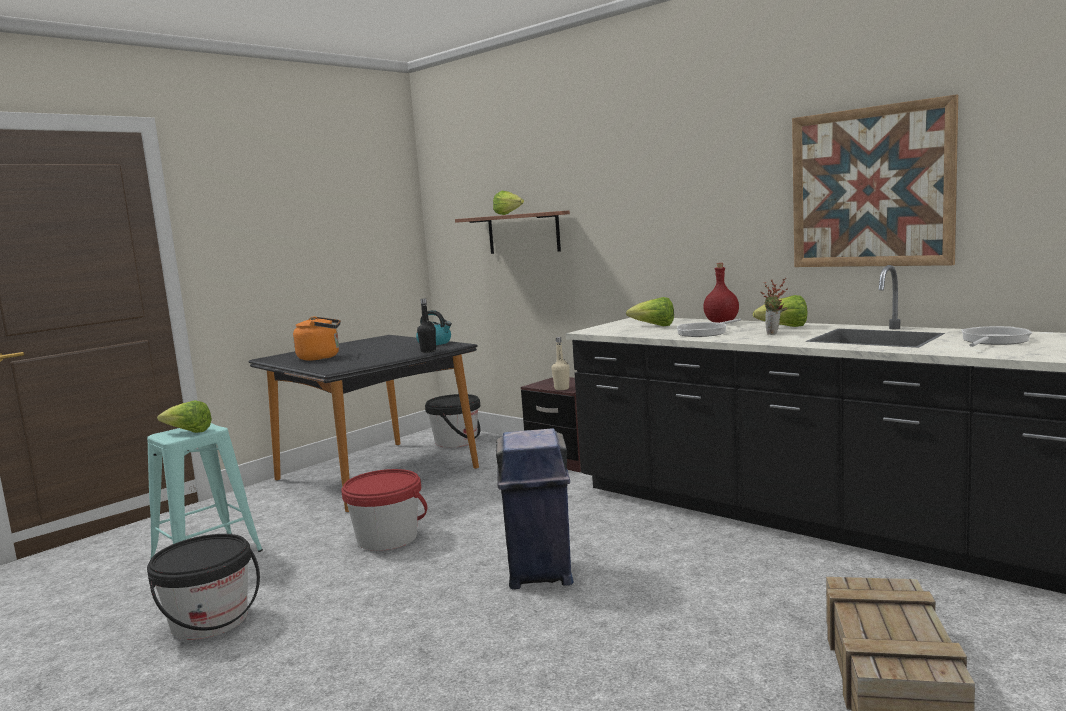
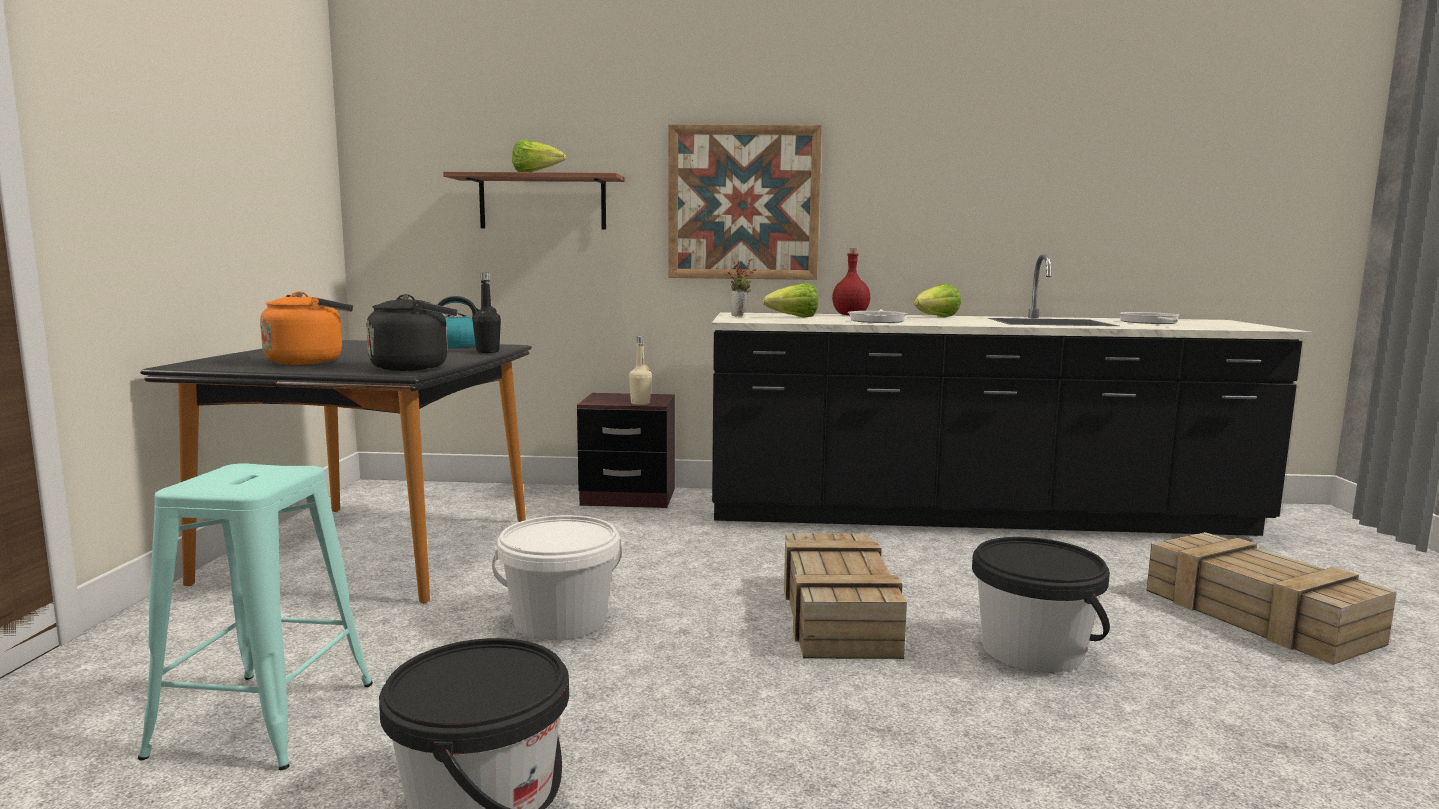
camera: 40 degrees left, 0 degrees up
(189, 432) = (253, 478): lettuce -> none
(349, 366) = (415, 367): none -> black kettle
(387, 538) = (560, 621): red bucket -> white bucket
(456, 441) = (427, 496): black bucket -> black bucket (1032, 650)
(540, 574) = (836, 613): blue trash can -> crate
(775, 334) = (952, 320): potted plant -> potted plant (740, 316)
(870, 187) = (1006, 180): picture -> picture (743, 203)

